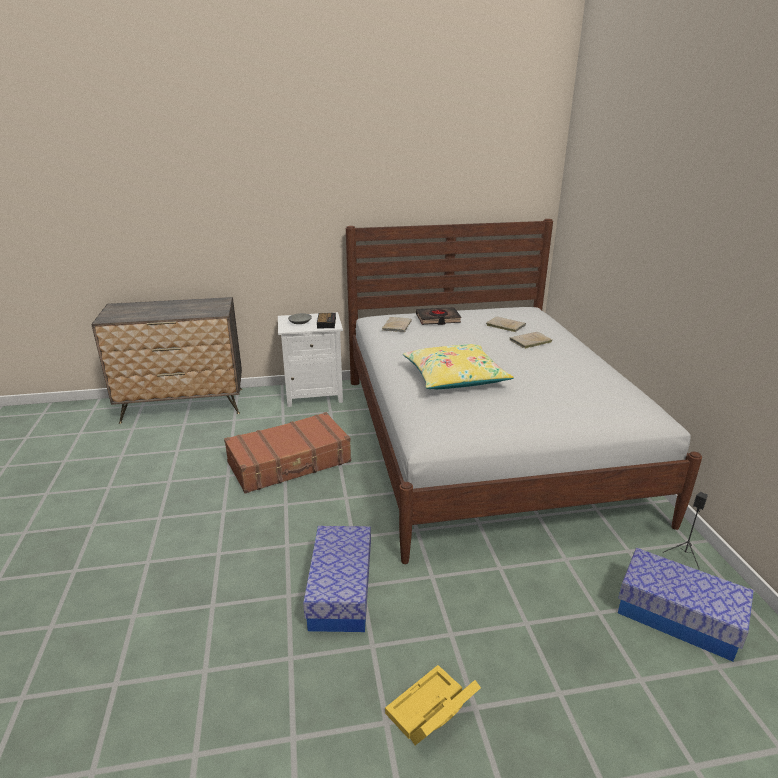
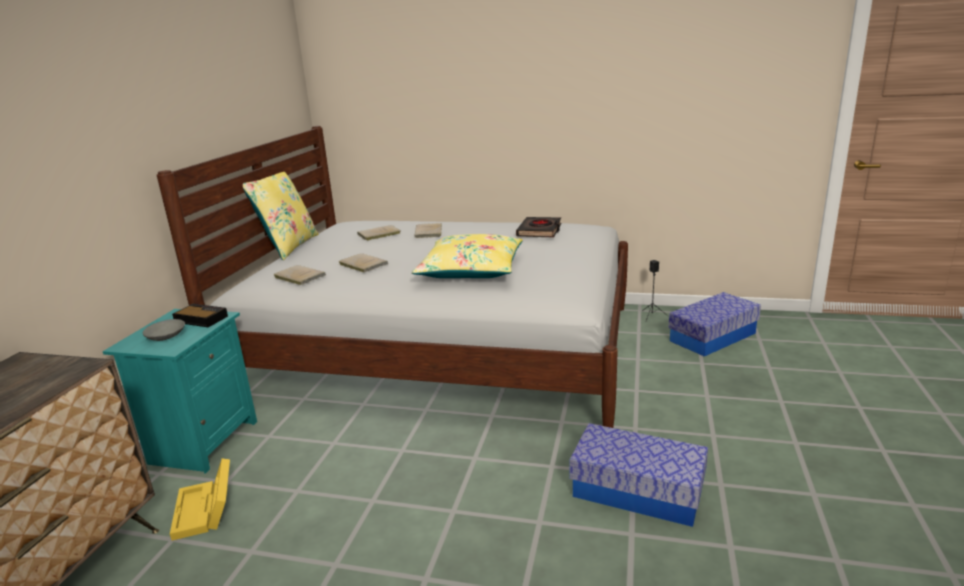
camera: 65 degrees left, 5 degrees down
(290, 463) = (360, 492): brown suitcase -> none
(314, 394) = (202, 442): white nightstand -> turquoise nightstand
(430, 713) = (802, 466): yellow storage box -> yellow storage box (206, 511)
(434, 337) = (362, 264): none -> beige book
(438, 319) = (314, 256): black book -> black book (539, 231)
(455, 307) = (288, 247): none -> yellow pillow

